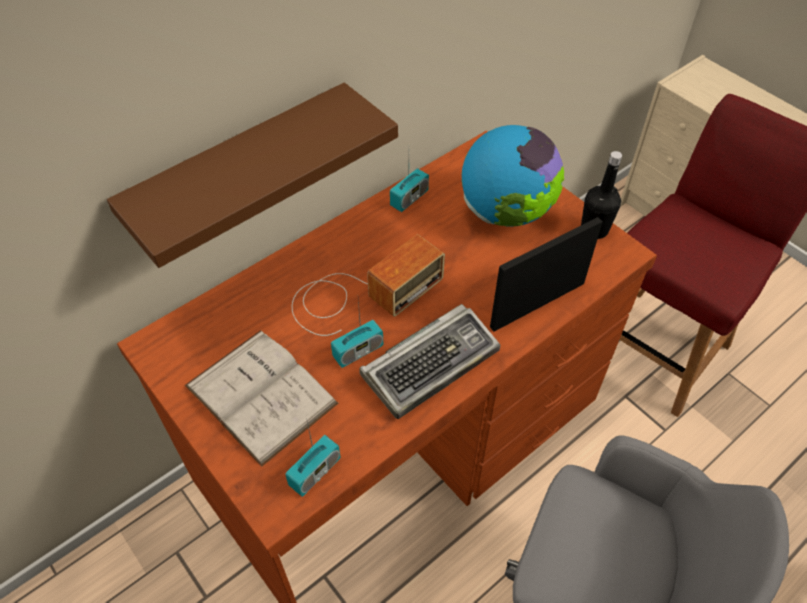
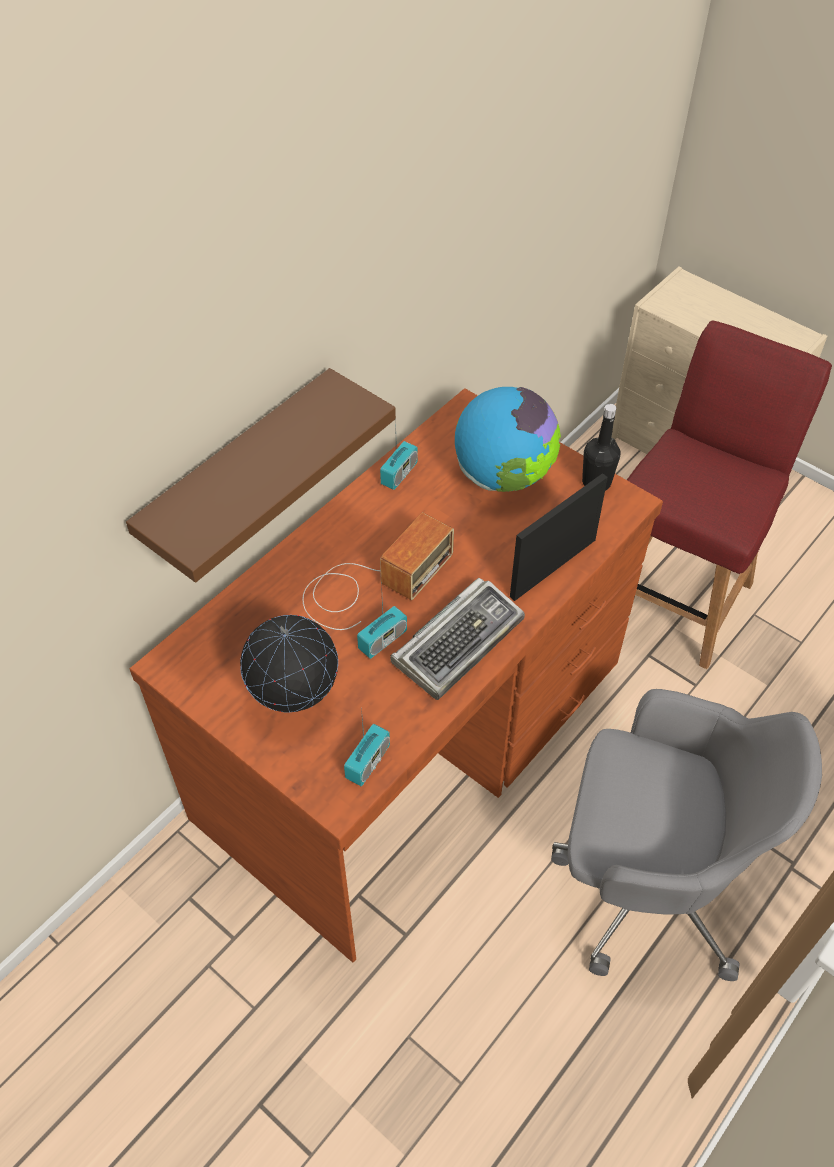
camera: 10 degrees left, 0 degrees up
(261, 394) = (295, 697): white book -> globe

